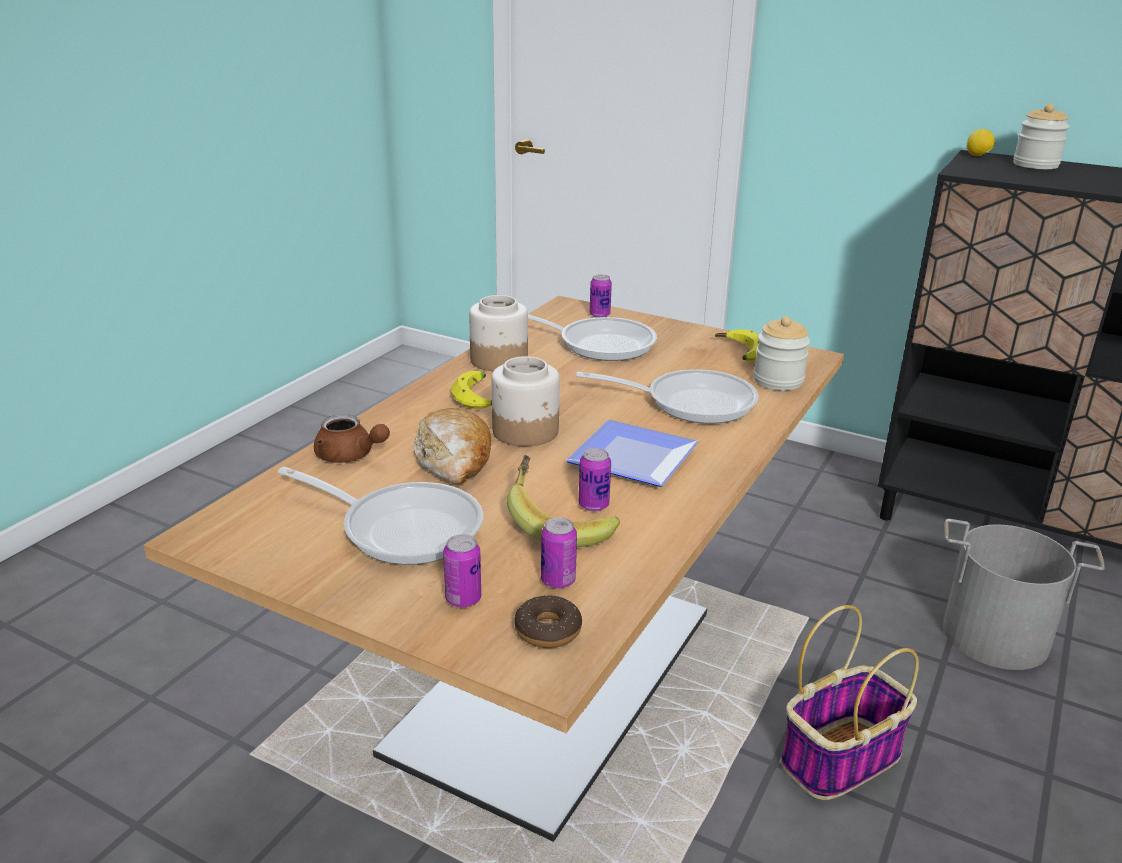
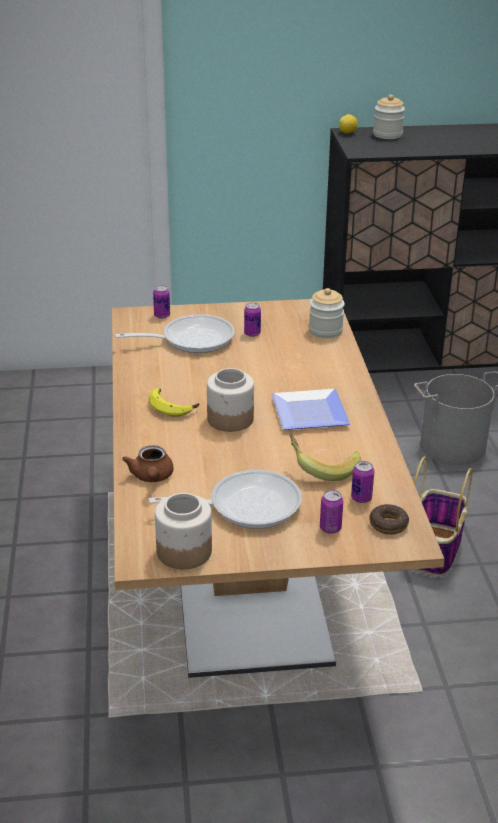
camera: 35 degrees left, 5 degrees up
(350, 456) = (151, 477): brown teapot -> brown teapot turned 90 degrees clockwise
(454, 460) = (216, 454): bread -> none
(498, 360) = (145, 375): jar -> jar (183, 552)
(593, 505) = (326, 450): can -> can (252, 333)
(690, 402) = (296, 364): frying pan -> none
(739, 353) = (281, 317): banana -> none

